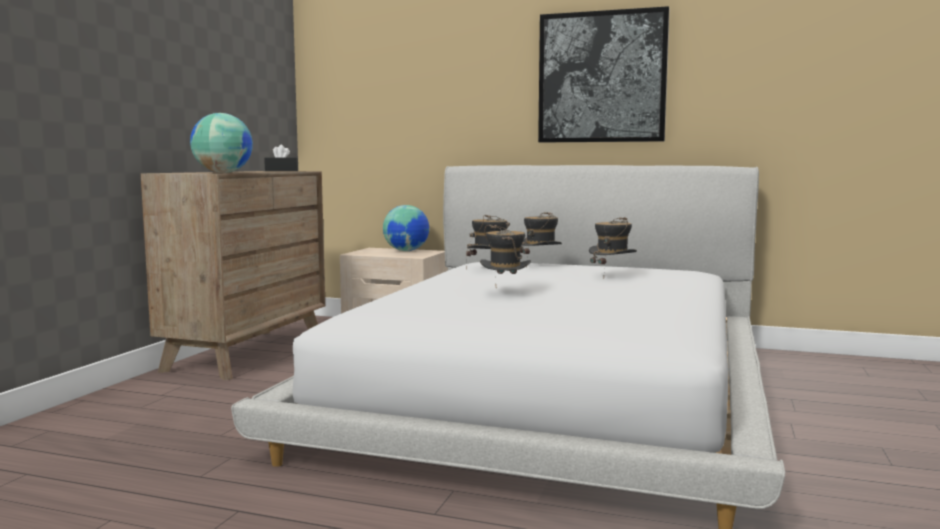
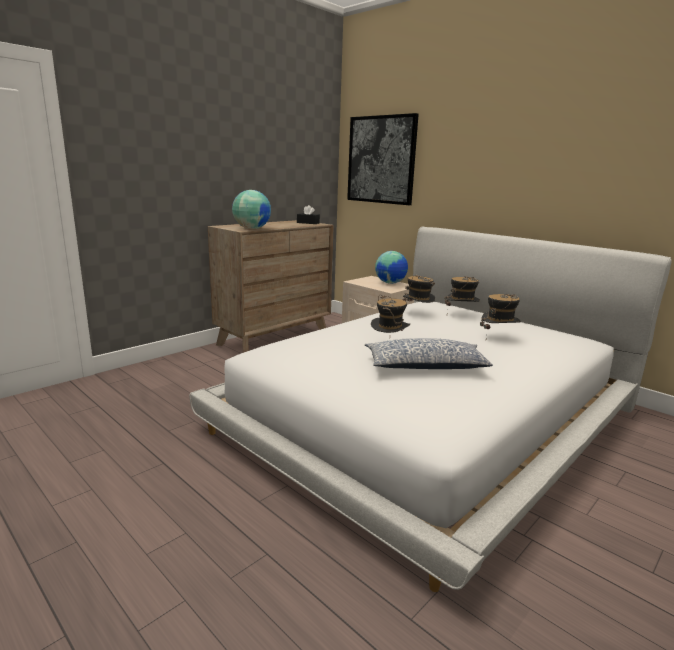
camera: 25 degrees right, 10 degrees up
(578, 303) = (426, 367): none -> pillow
(602, 77) = (548, 164): picture -> picture (381, 160)

